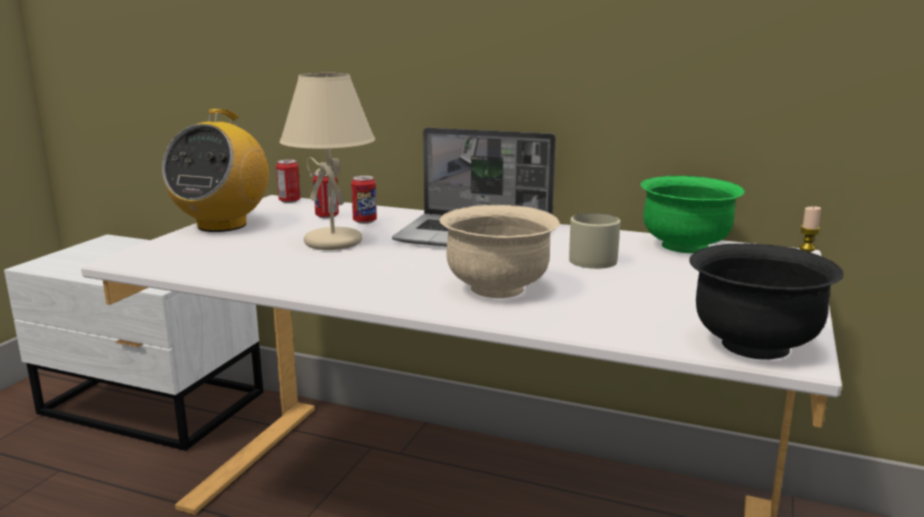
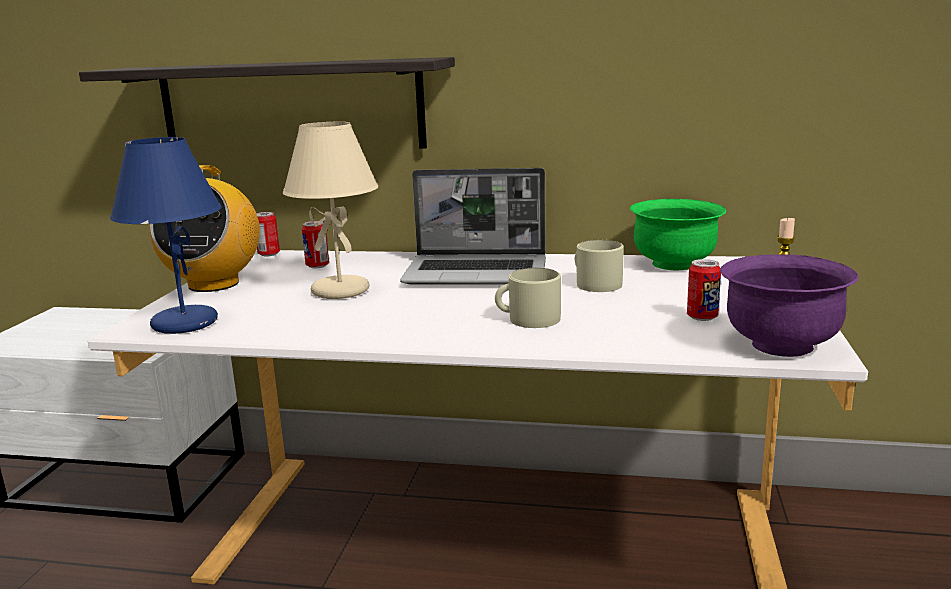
camera: 10 degrees left, 0 degrees up
(172, 259) = (184, 323): none -> blue table lamp
(320, 57) = (290, 106): none -> shelf
(364, 221) = (359, 268): can -> can (702, 317)
(498, 289) = (528, 319): beige bowl -> beige mug
(753, 345) = (780, 345): black bowl -> purple bowl

